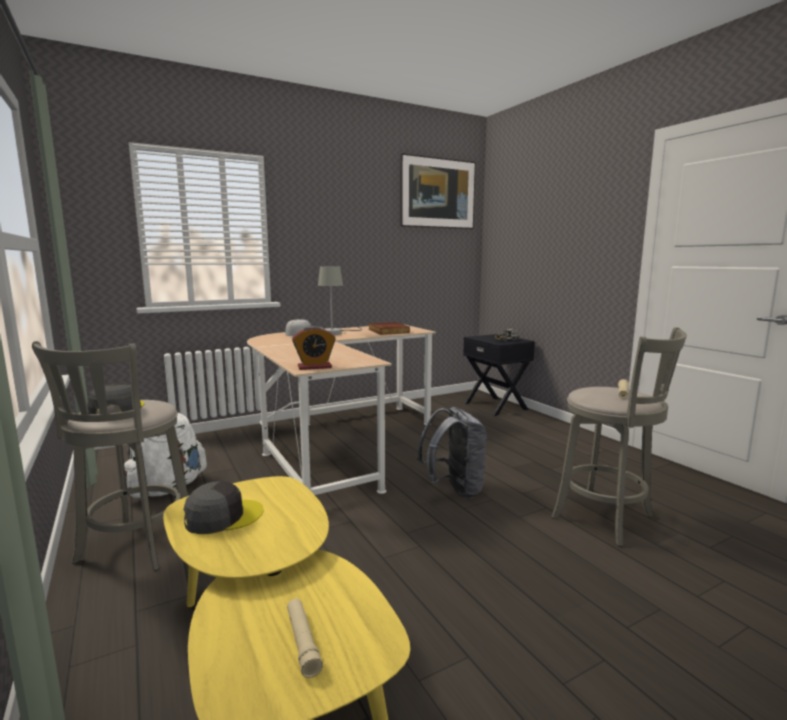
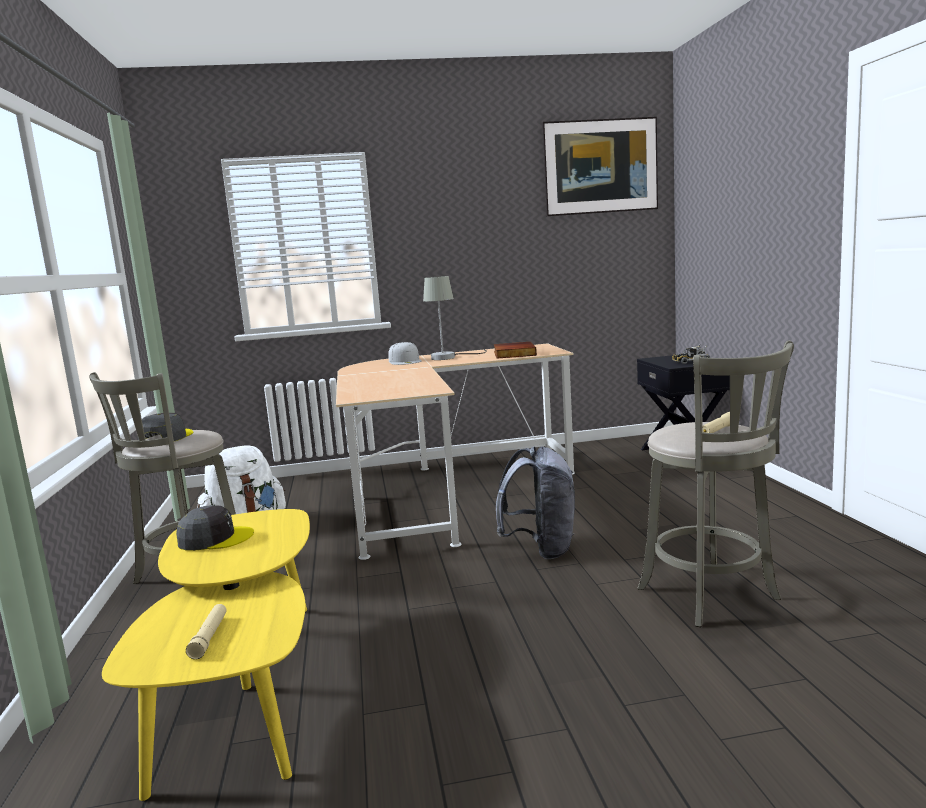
camera: 20 degrees right, 0 degrees up
(314, 367) = (365, 397): alarm clock -> none

